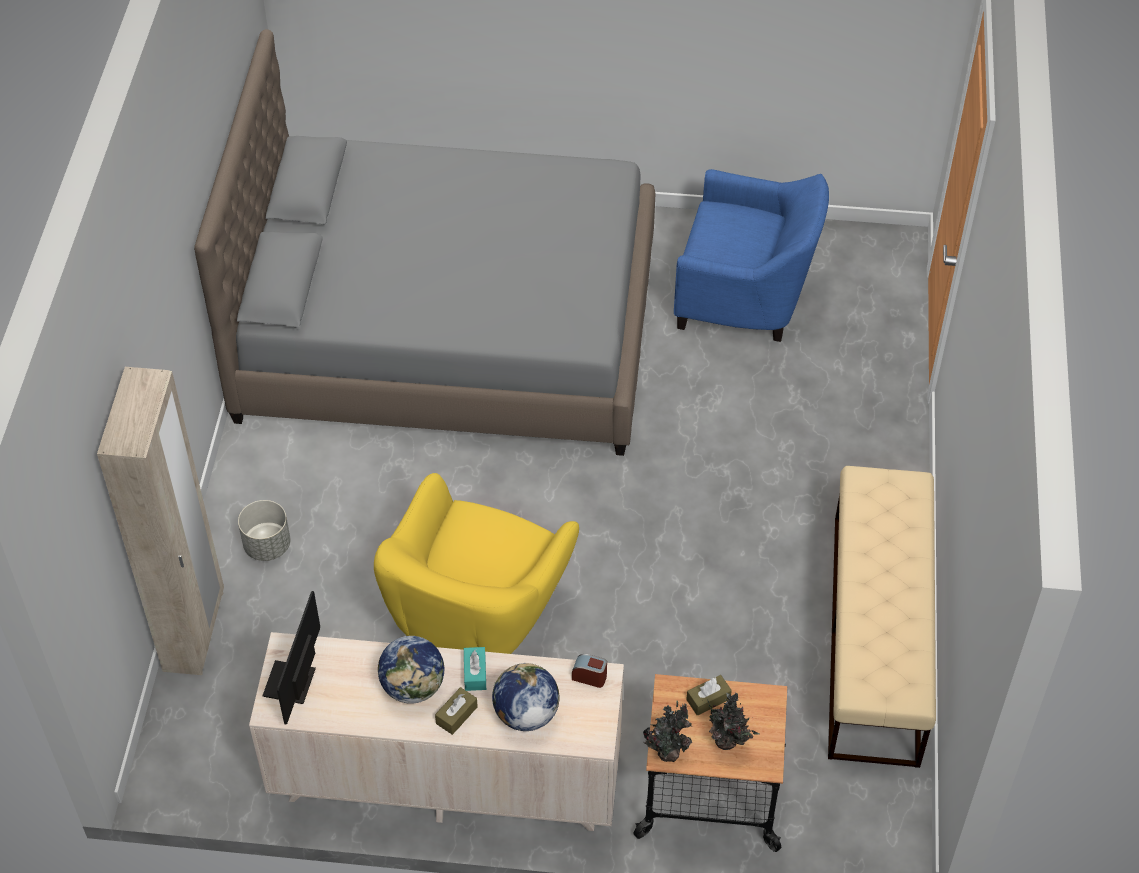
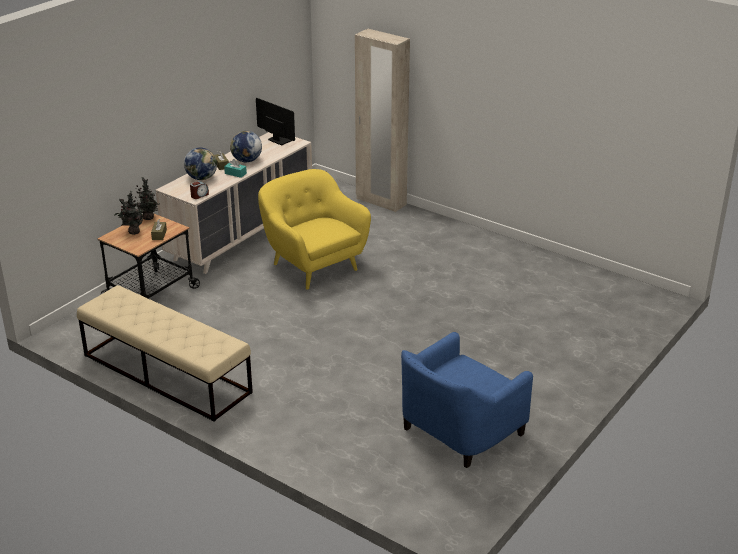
camera: 120 degrees right, 20 degrees down
(267, 545) = (412, 227): grey planter -> none
(448, 328) = (517, 312): grey bed -> none

